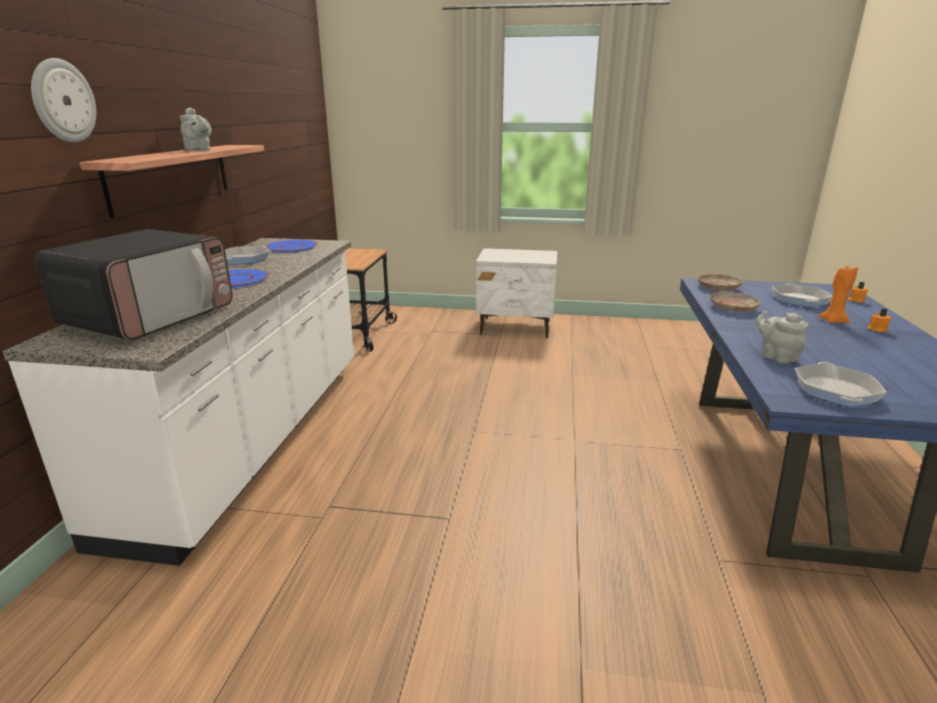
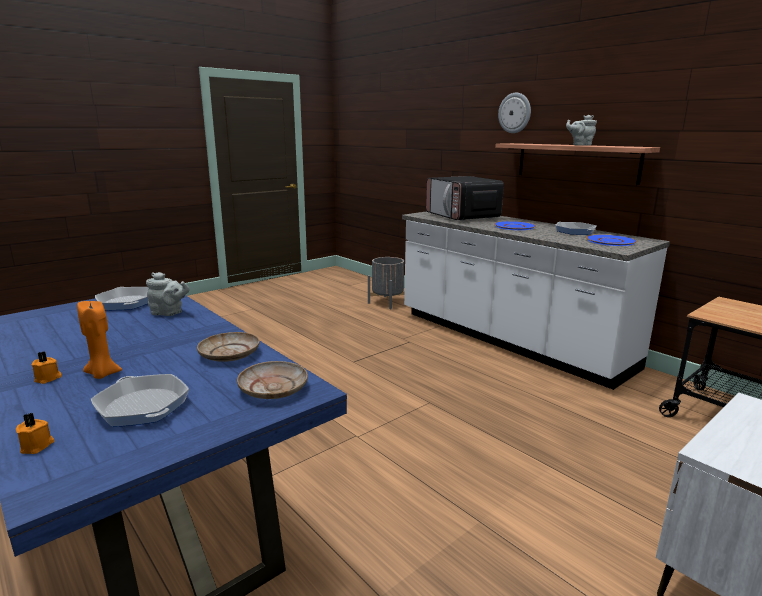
camera: 130 degrees right, 5 degrees down
(98, 644) = (387, 302): none -> grey planter

